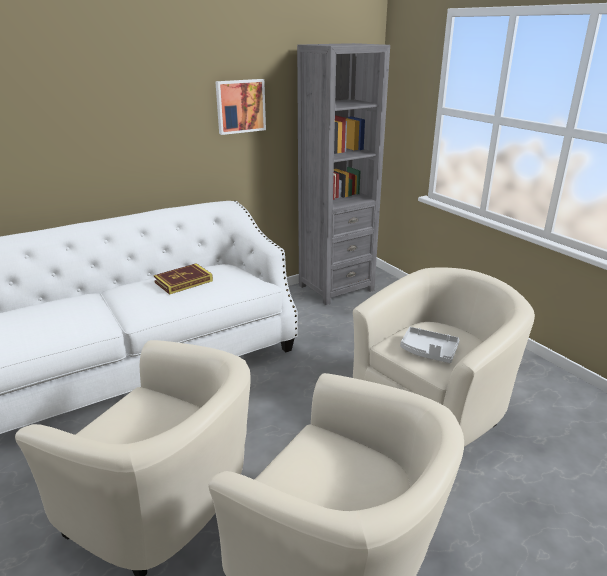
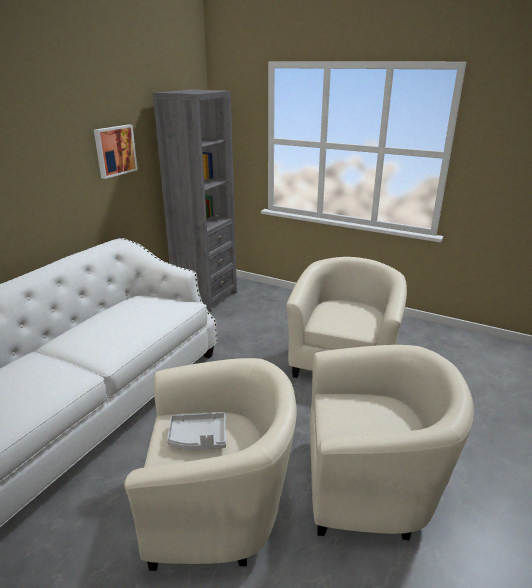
camera: 30 degrees left, 0 degrees up
(183, 281) = (119, 318): book -> none
(428, 351) = (345, 321): grey tray -> grey tray (198, 438)

